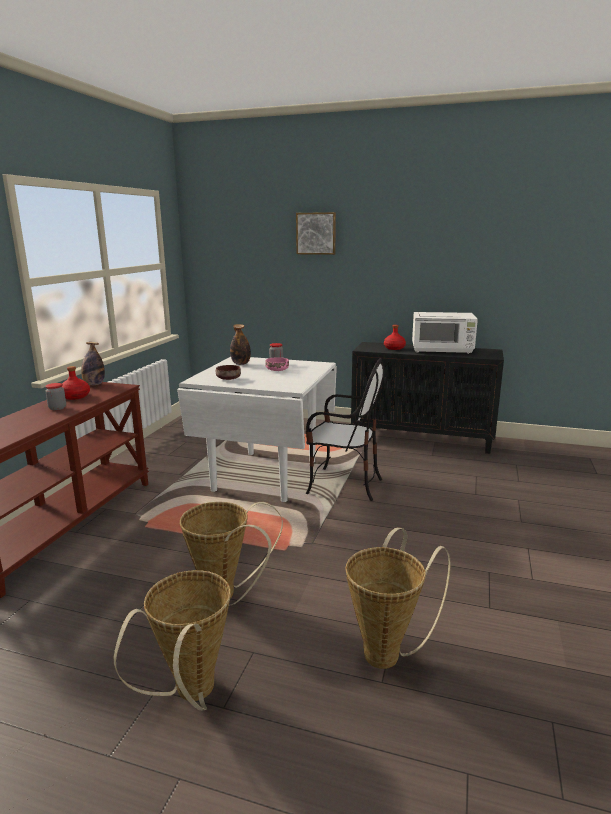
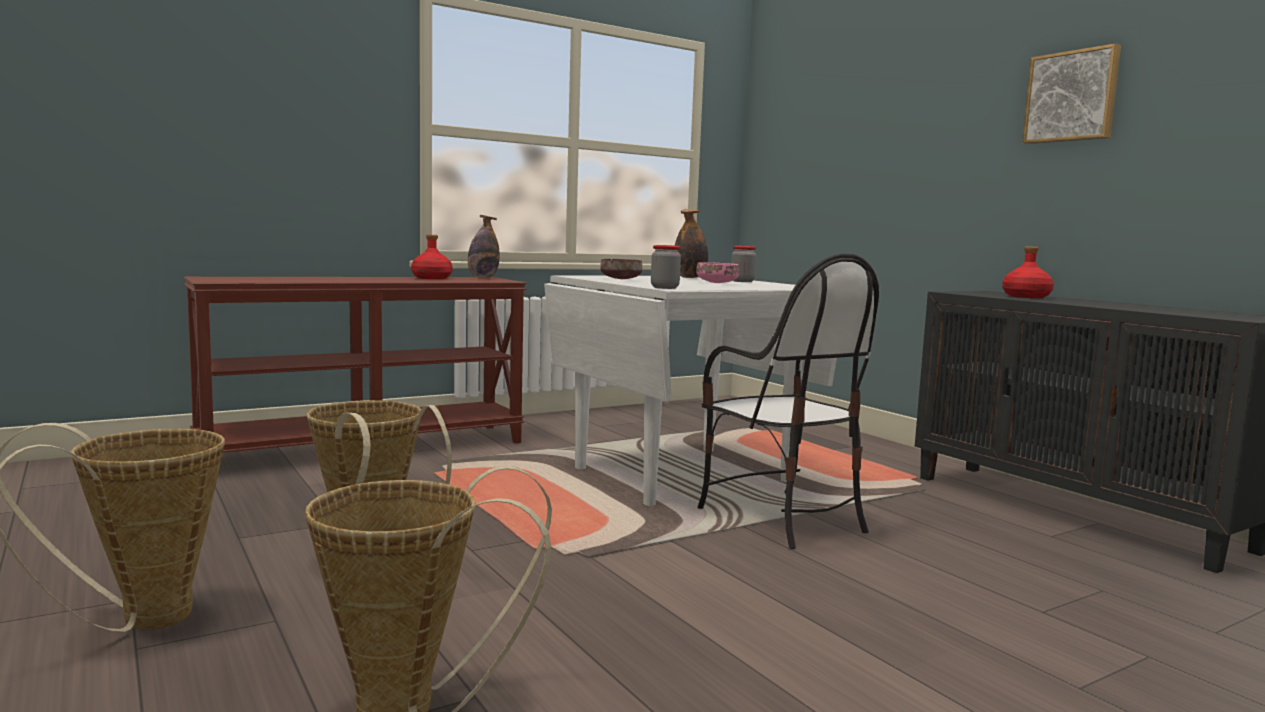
camera: 40 degrees right, 10 degrees down
(57, 408) = (386, 279): jar -> jar (664, 288)
(316, 233) = (929, 86): picture -> picture (1072, 97)
(442, 350) = (1132, 306): white microwave -> none

